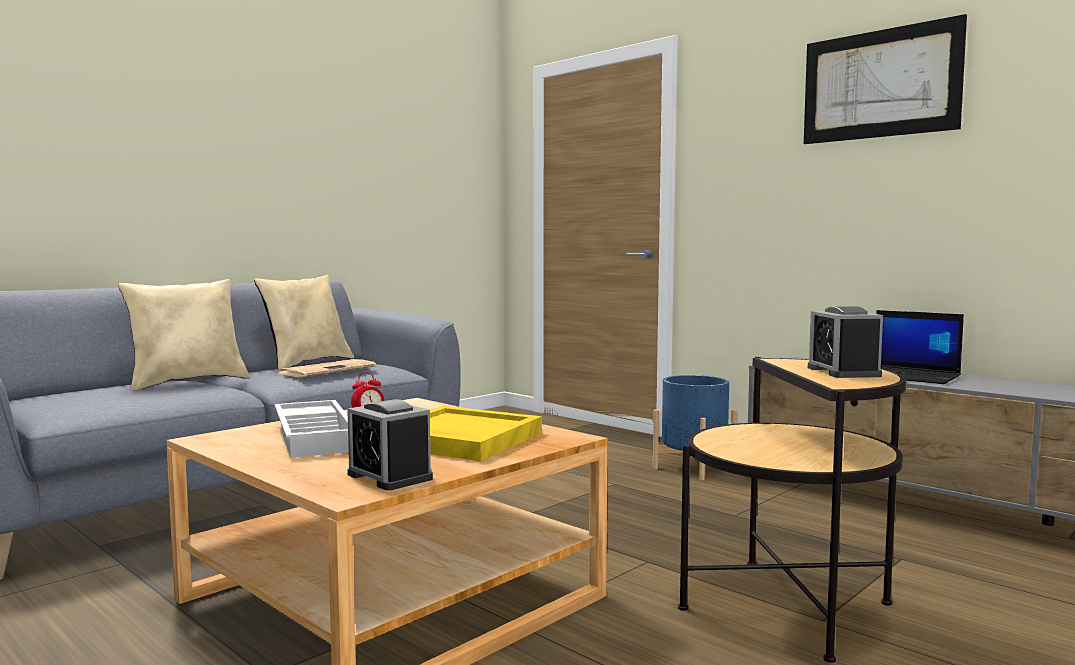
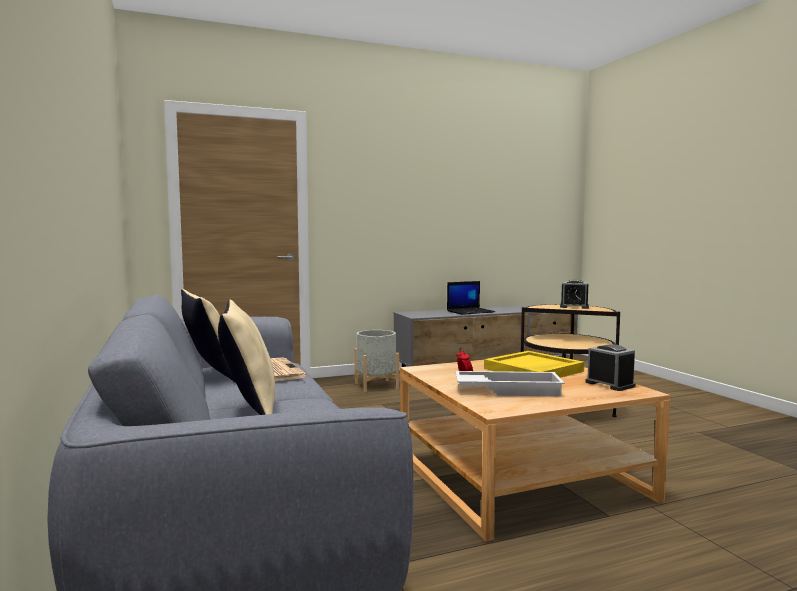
camera: 65 degrees left, 0 degrees up
(389, 476) = (610, 384): alarm clock -> alarm clock turned 105 degrees counterclockwise
(693, 468) = (376, 386): blue planter -> grey planter
(879, 84) = (428, 169): picture -> none

